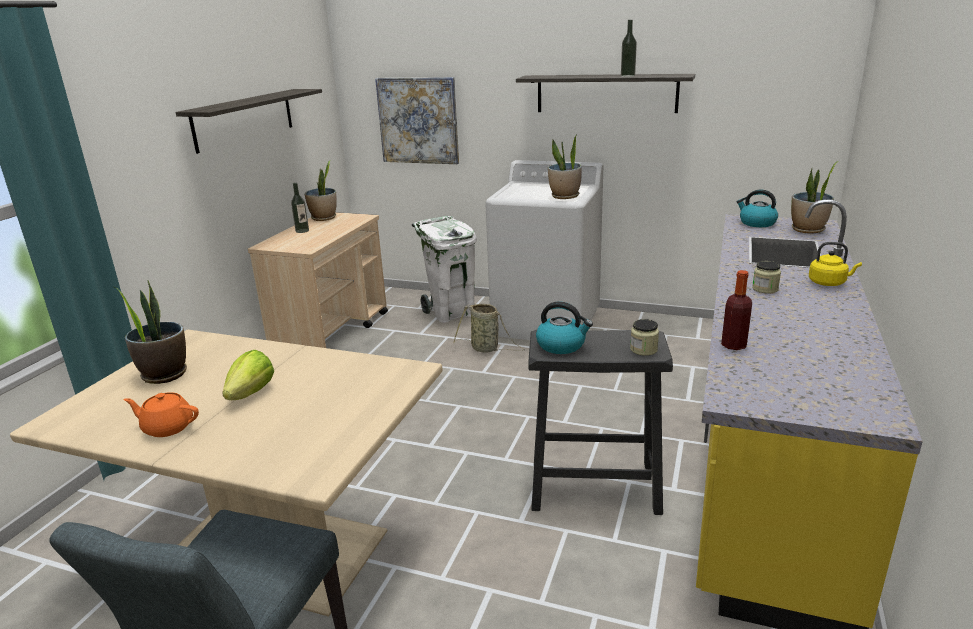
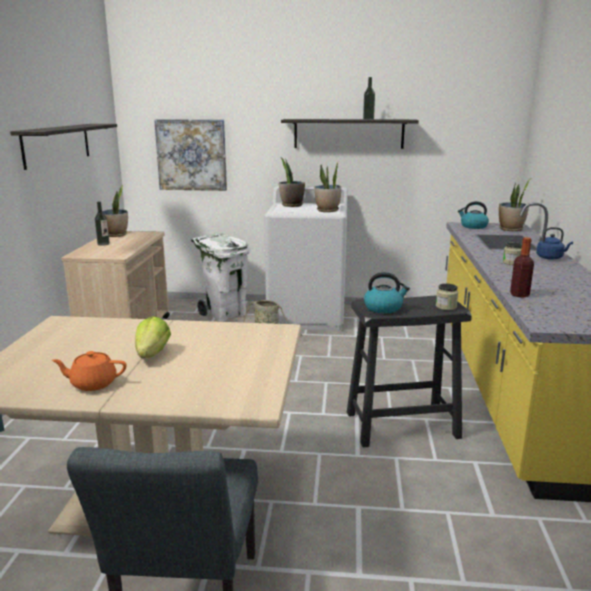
camera: 15 degrees left, 5 degrees down
(164, 374) = (57, 348): potted plant -> potted plant (291, 205)
(829, 283) = (551, 258): yellow kettle -> blue kettle

